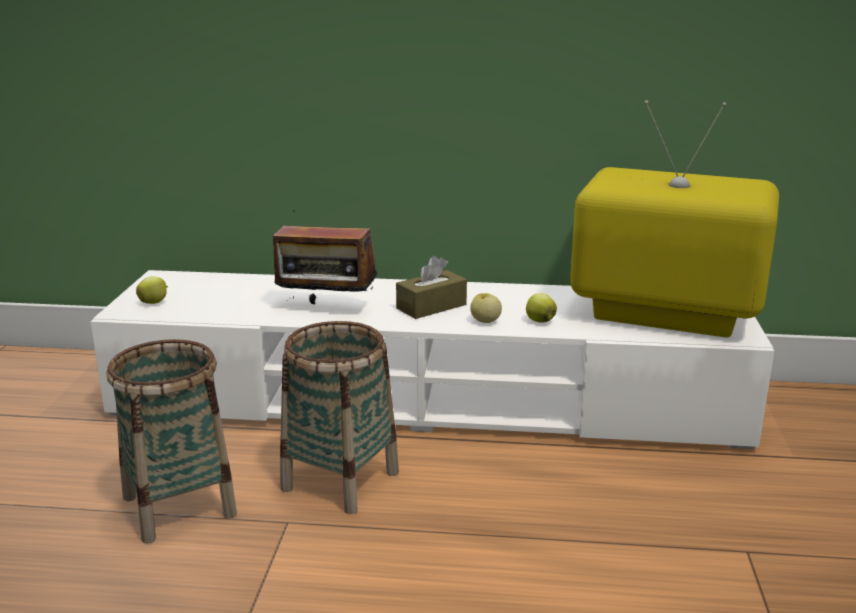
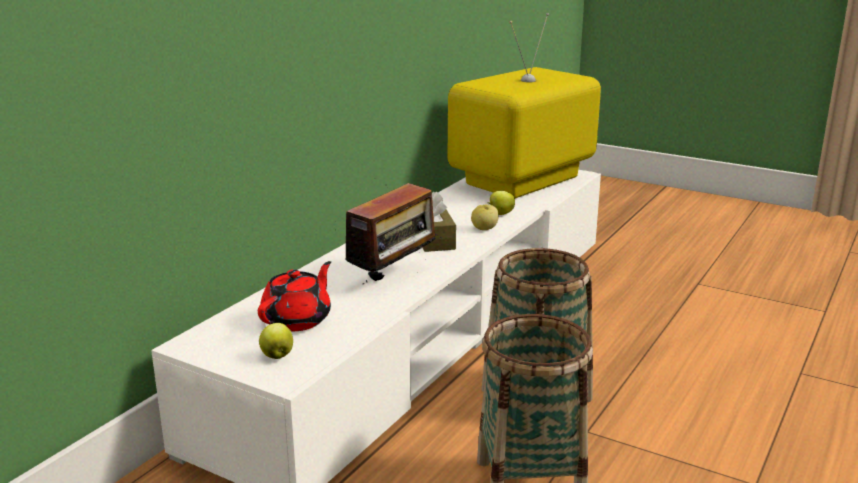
camera: 65 degrees left, 0 degrees up
(218, 296) = (298, 320): none -> red teapot

